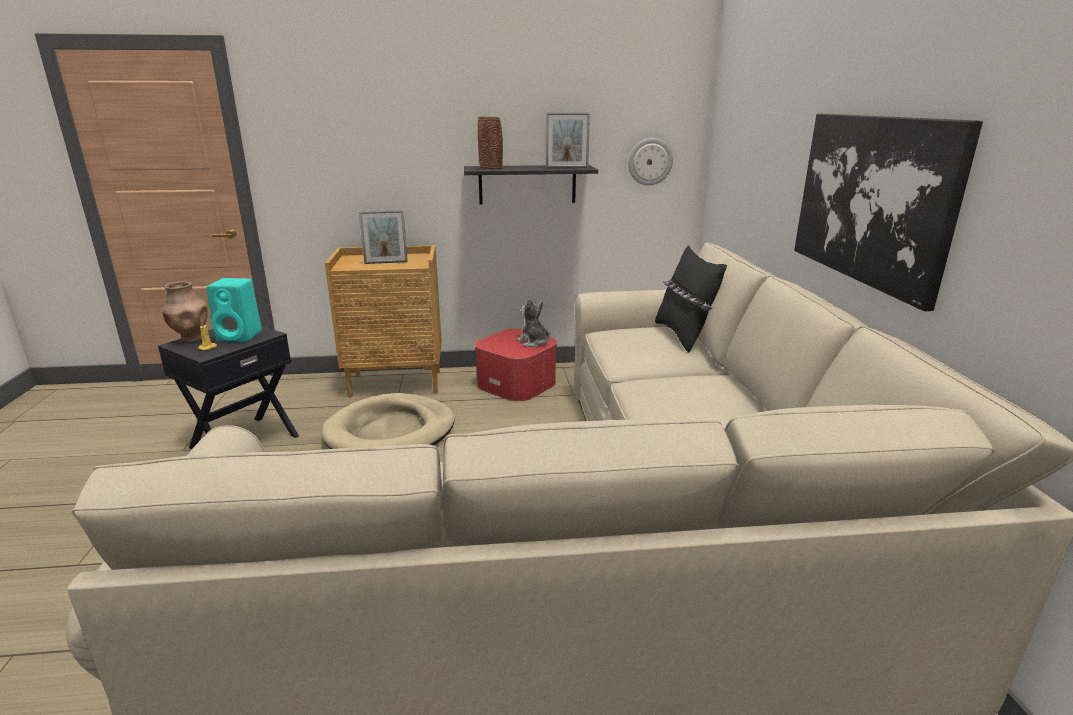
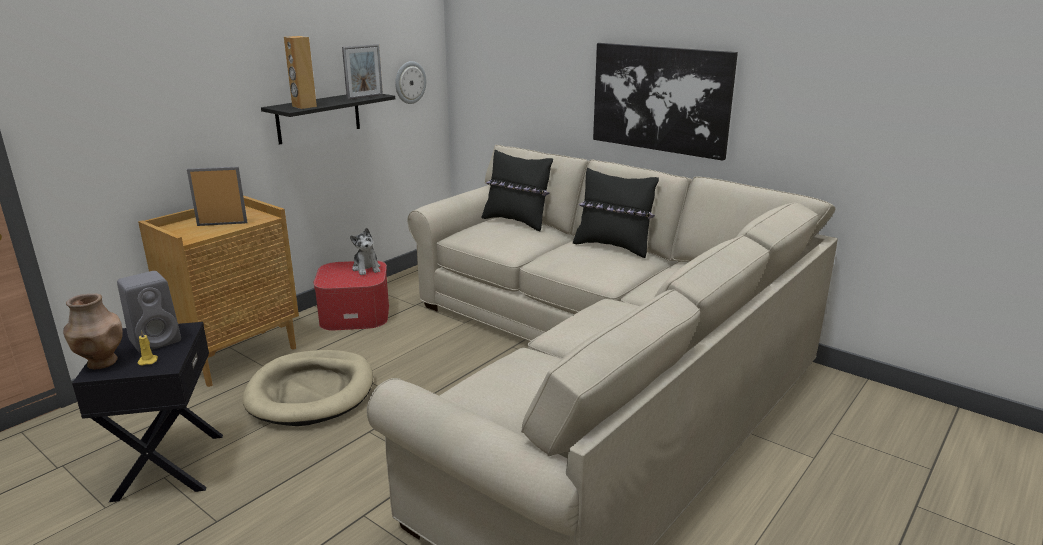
camera: 45 degrees left, 0 degrees up
(241, 336) = (157, 340): turquoise speaker -> grey speaker
(386, 262) = (222, 224): picture frame -> picture frame turned 135 degrees counterclockwise
(491, 168) = (304, 106): brown vase -> brown speaker
(534, 342) = (366, 268): plush toy -> plush toy turned 120 degrees counterclockwise
(740, 397) = (613, 247): none -> black pillow

